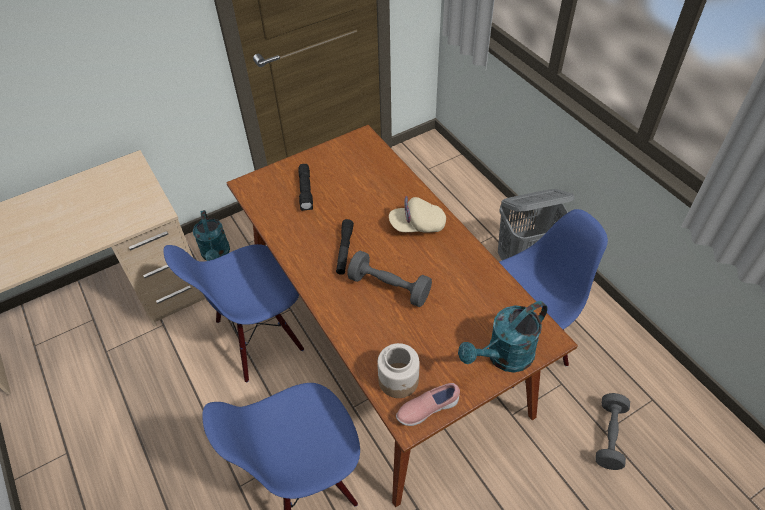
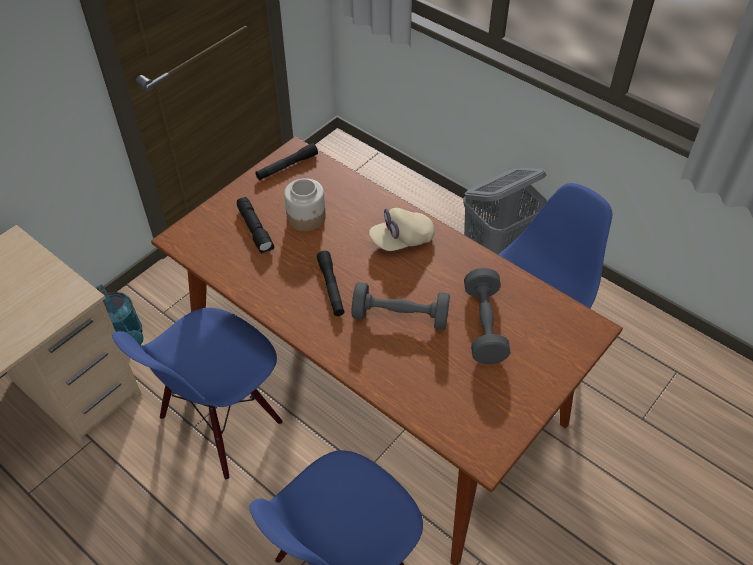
camera: 20 degrees left, 0 degrees up
(351, 147) = (287, 166): none -> black flashlight
(399, 380) = (454, 416): jar -> jar (306, 218)
(427, 409) = (497, 438): pink shoe -> none
(503, 357) = (554, 360): turquoise watering can -> none
(609, 436) = (649, 422): grey dumbbell -> grey dumbbell (484, 326)

